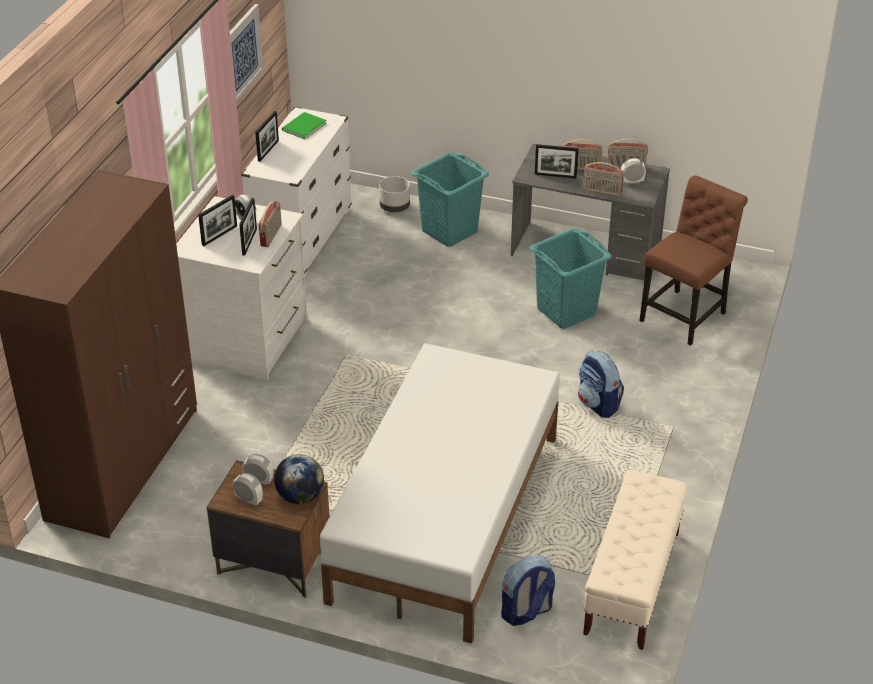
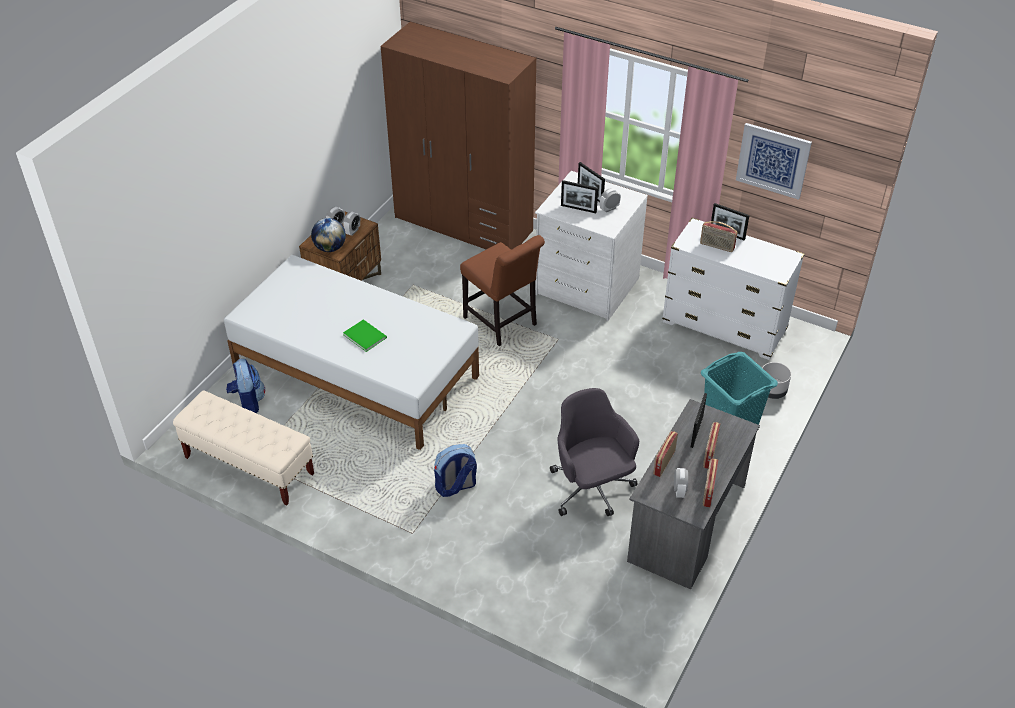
camera: 100 degrees right, 5 degrees up
(271, 236) = (584, 220): radio -> radio (716, 246)
(302, 127) = (767, 255): green book -> green book (365, 335)
(565, 311) = (591, 489): turquoise laundry basket -> grey office chair
(686, 315) = (569, 583): brown chair -> brown chair (502, 323)

